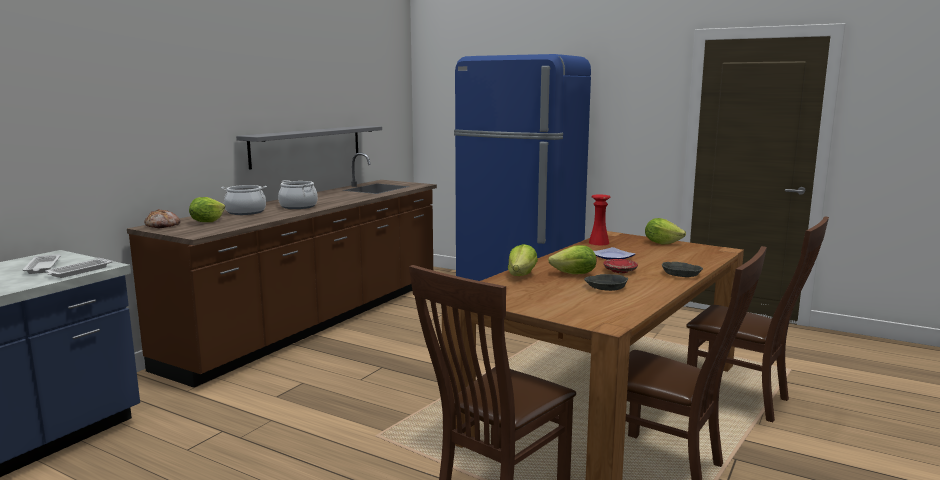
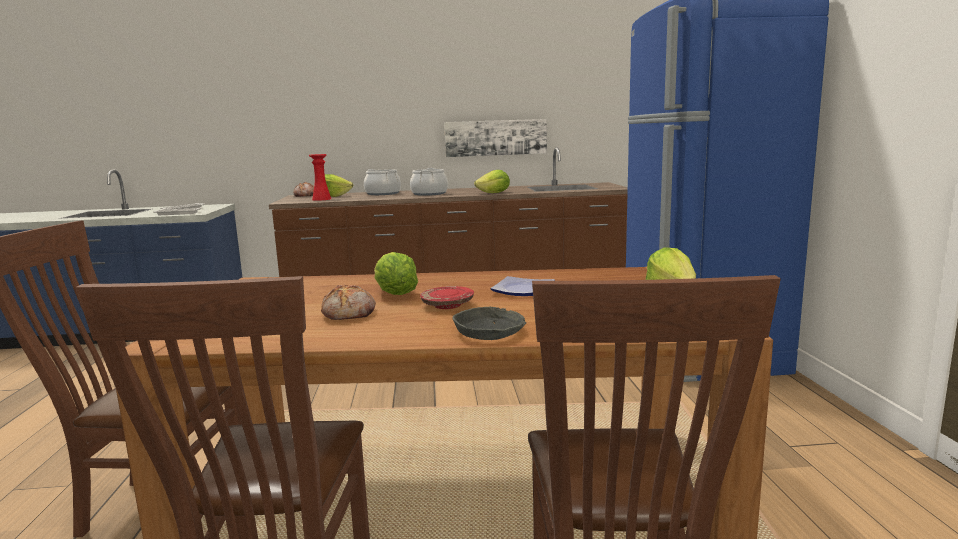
camera: 55 degrees right, 0 degrees up
(307, 145) = (495, 138): grey shelf -> picture
(522, 275) = (358, 281): lettuce -> lettuce (494, 193)
(598, 243) = (589, 274): red vase -> red vase (321, 199)
(605, 287) = (350, 313): grey bowl -> bread

